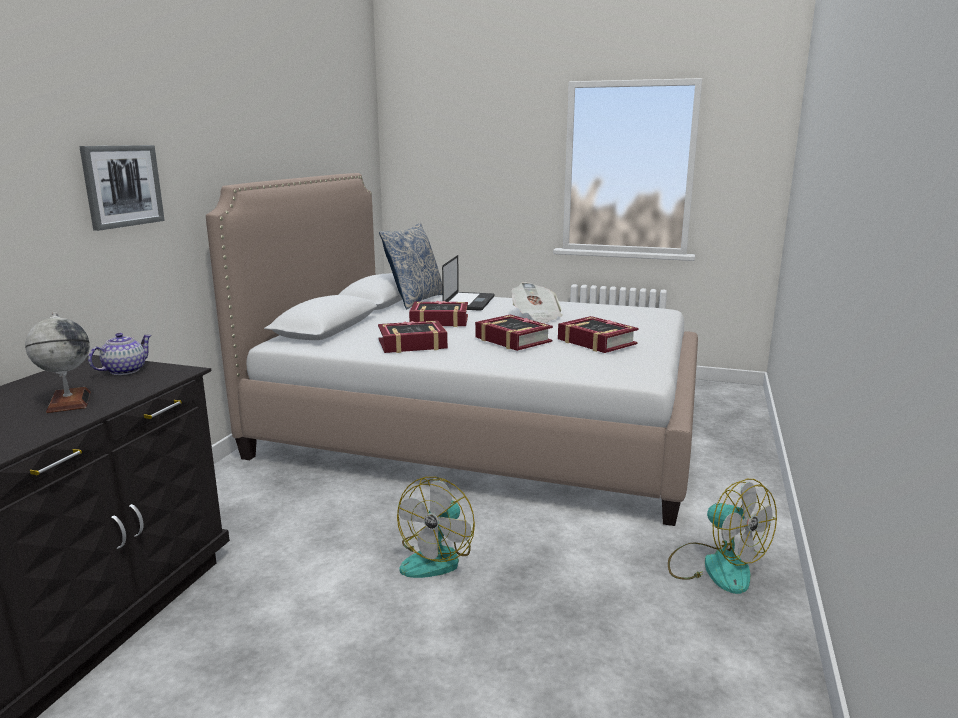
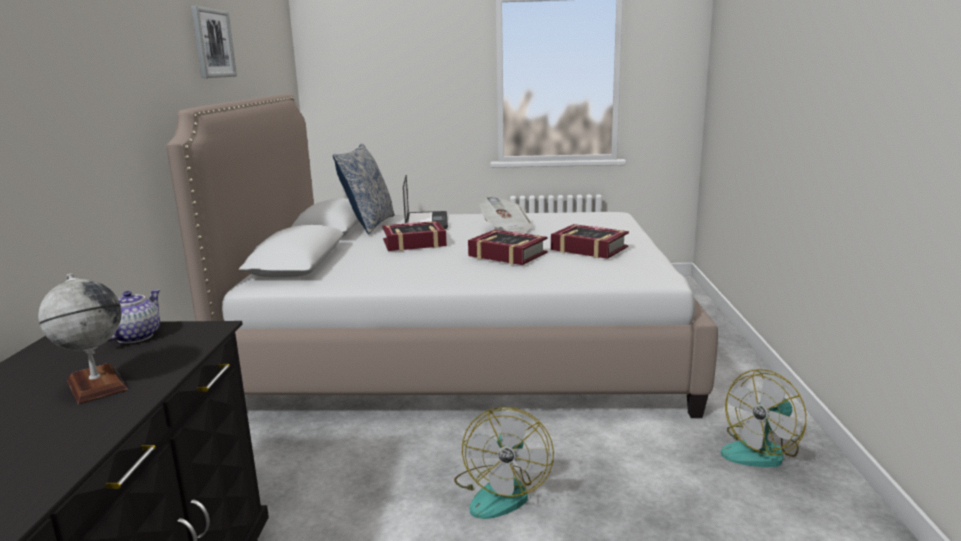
camera: 15 degrees left, 0 degrees up
(122, 186) = (79, 113): picture -> picture (212, 43)
(412, 344) = (408, 270): book -> none
(715, 566) = (761, 451): fan -> fan turned 105 degrees clockwise

